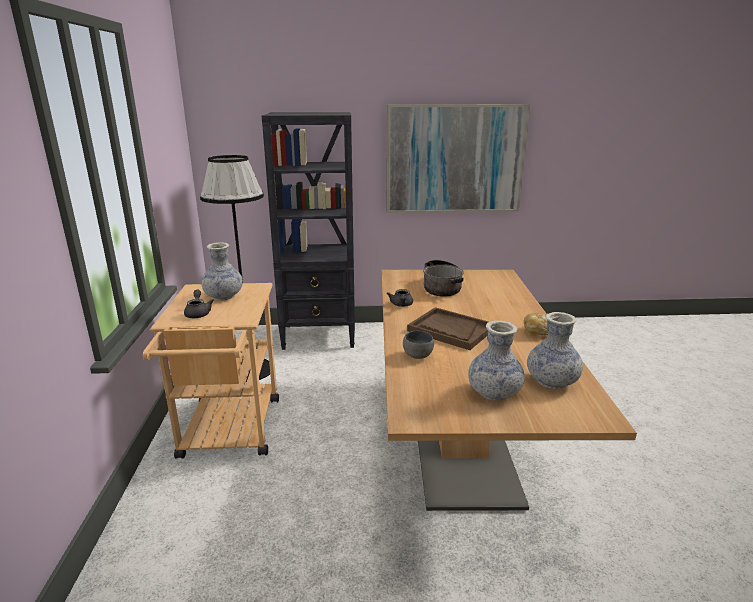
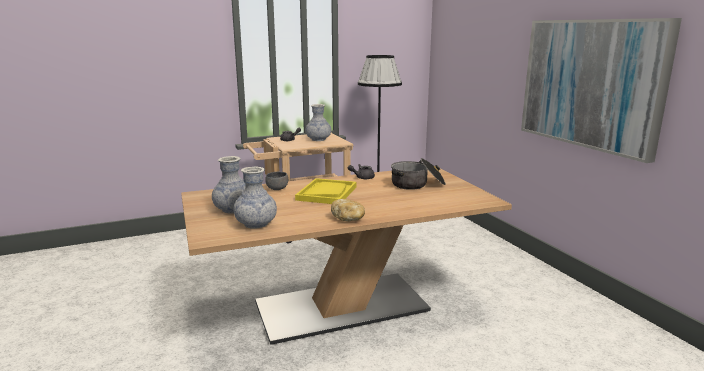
camera: 70 degrees right, 5 degrees down
(320, 336) = (451, 227): black bookcase -> none
(450, 330) = (327, 193): brown tray -> yellow tray

